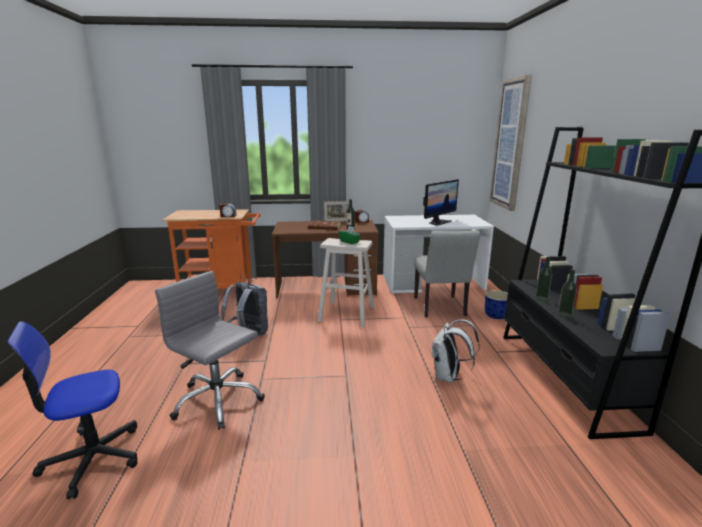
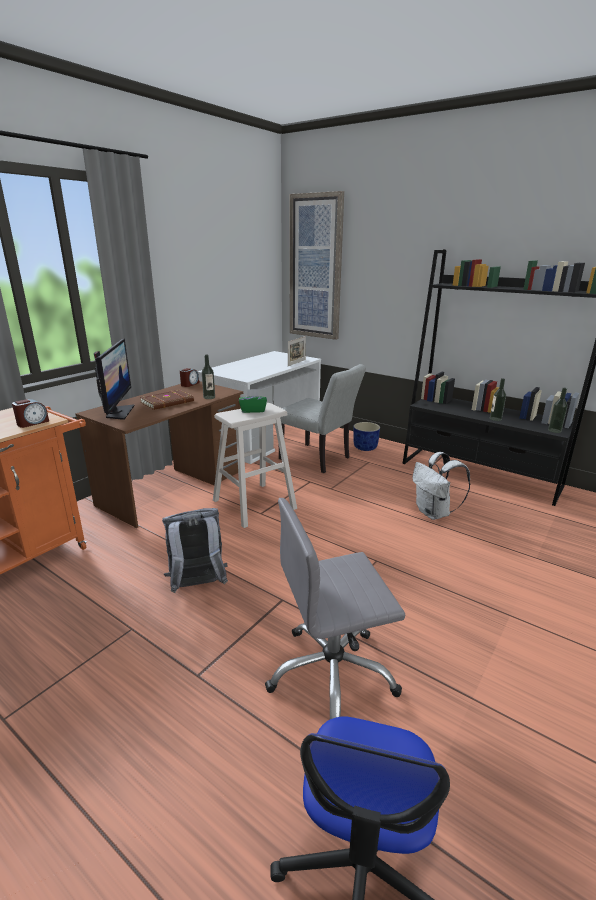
camera: 50 degrees left, 5 degrees up
(338, 221) = (160, 391): picture frame -> picture frame (296, 363)
(438, 222) = (270, 366): monitor -> monitor (118, 412)
(541, 298) = (459, 412): bottle -> bottle (554, 430)

